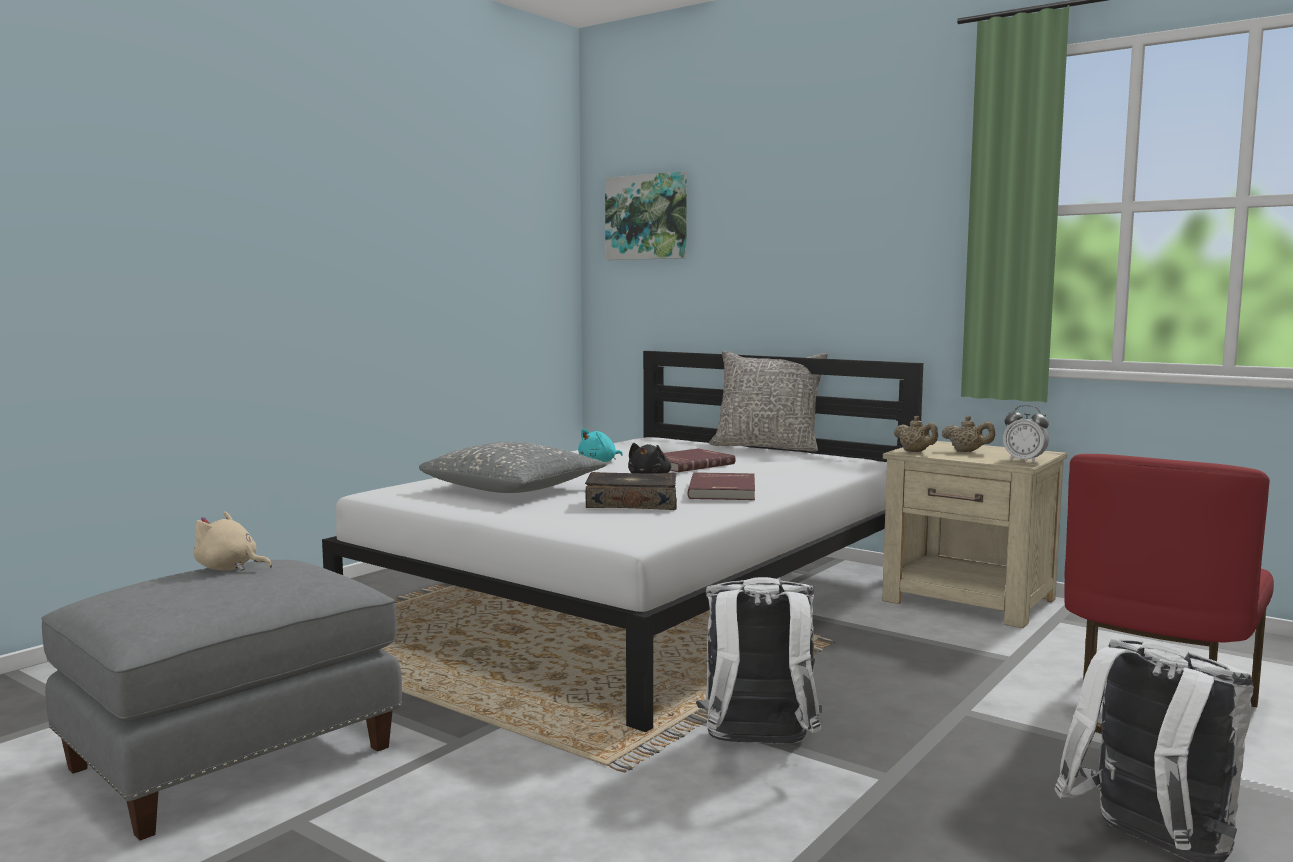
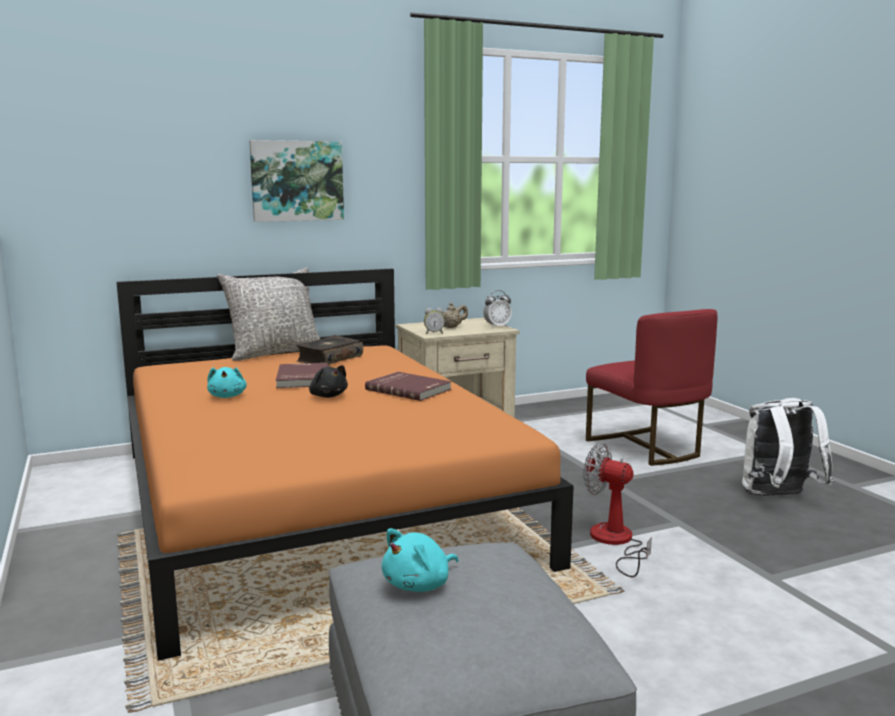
camera: 60 degrees left, 5 degrees up
(229, 568) = (419, 585): beige plush toy -> turquoise plush toy
(514, 489) = (281, 436): grey pillow -> none
(632, 504) = (406, 416): book -> book (329, 359)
(647, 217) = (95, 143): picture -> picture (297, 181)
(648, 600) = (316, 503): white bed -> orange bed
(757, 746) = (615, 542): white backpack -> fan
(915, 452) = (434, 333): beige teapot -> alarm clock

